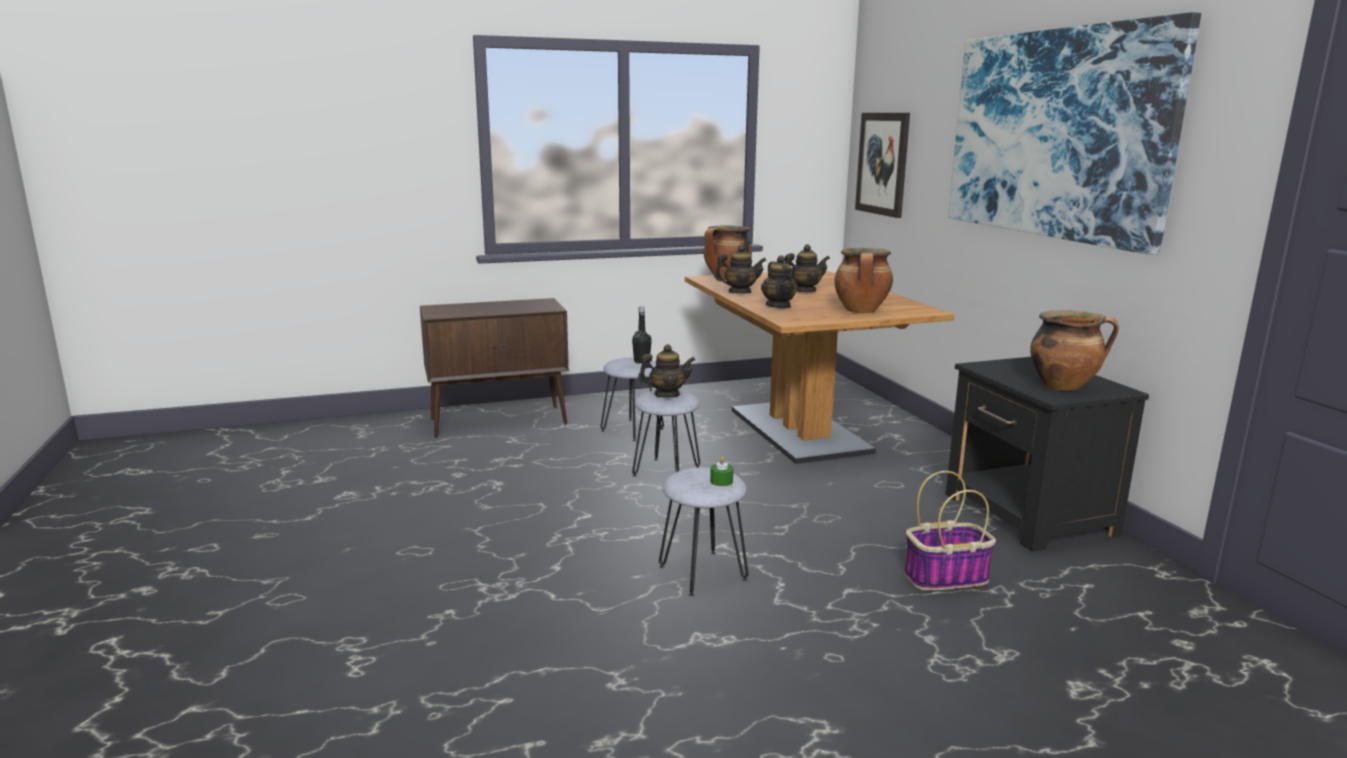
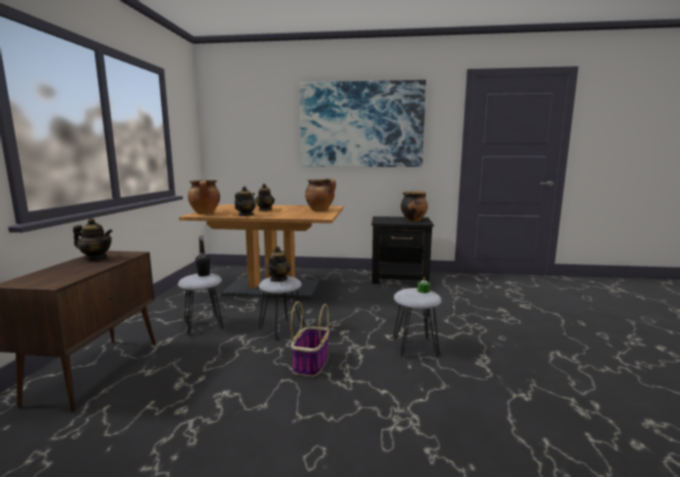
camera: 65 degrees left, 5 degrees down
(778, 306) = (289, 215): teapot -> teapot (96, 258)
(883, 163) = (236, 144): picture -> none
(946, 577) = (442, 302): basket -> basket (311, 363)

